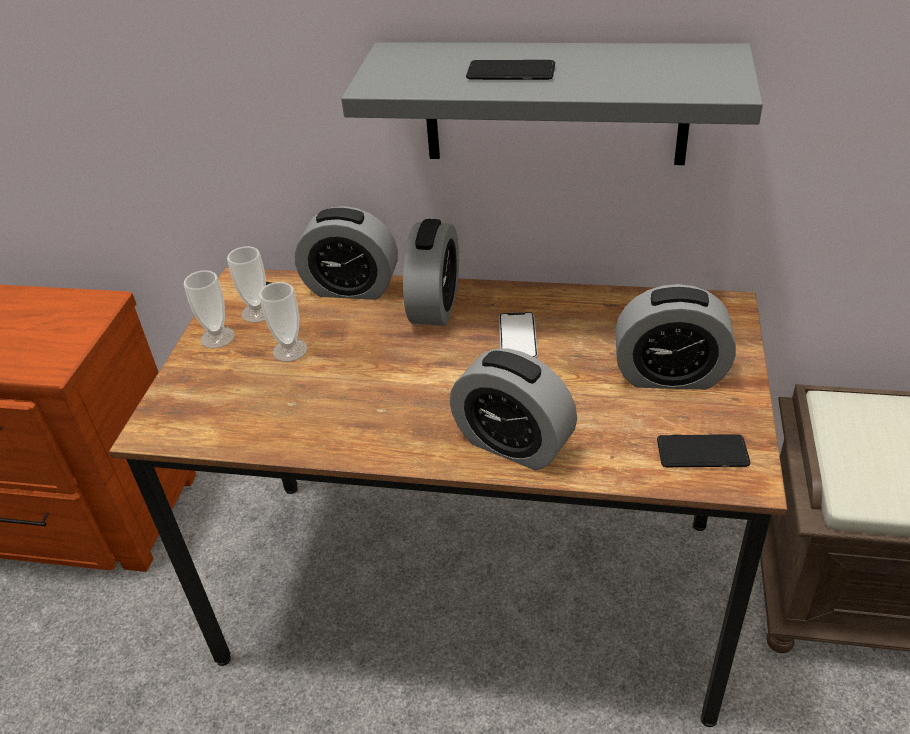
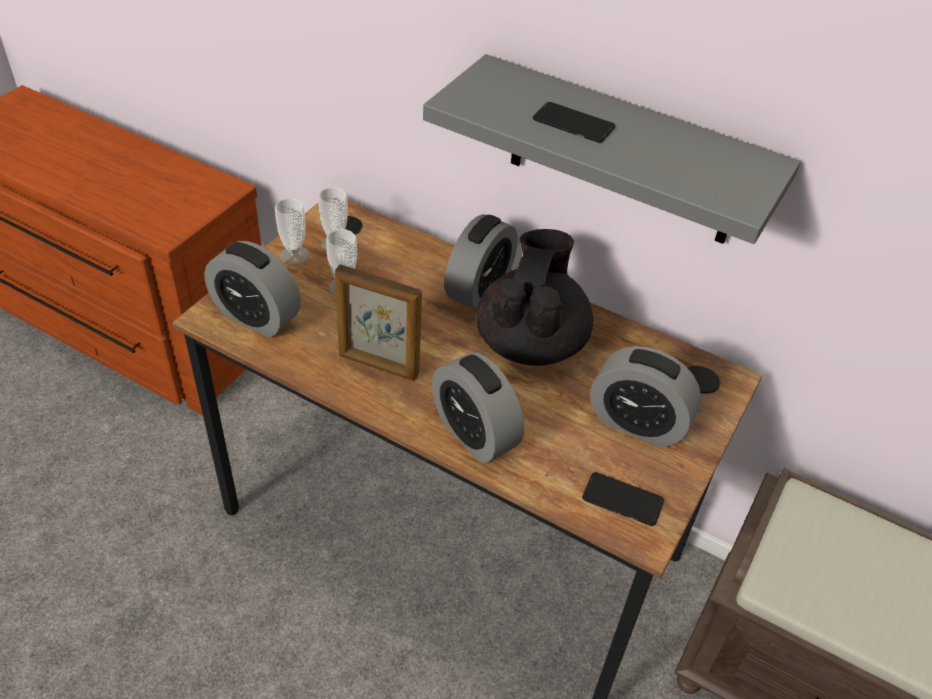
camera: 15 degrees right, 5 degrees up
(351, 288) = (420, 248): alarm clock -> alarm clock (256, 316)
(371, 414) = (378, 365): none -> picture frame
(517, 337) = (531, 342): phone -> black teapot

